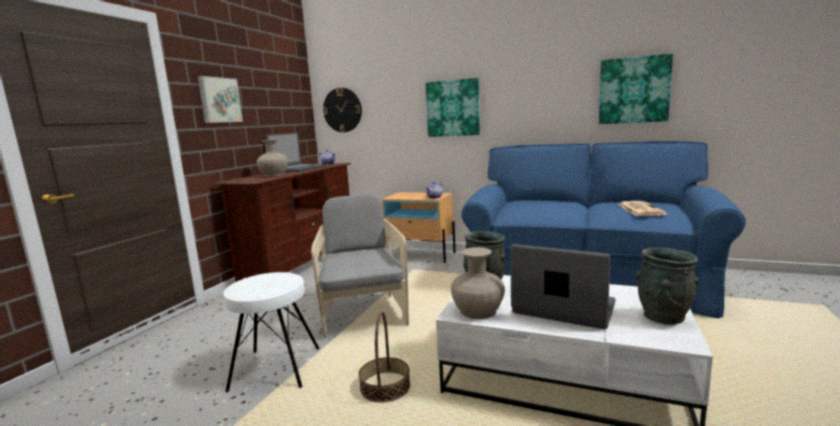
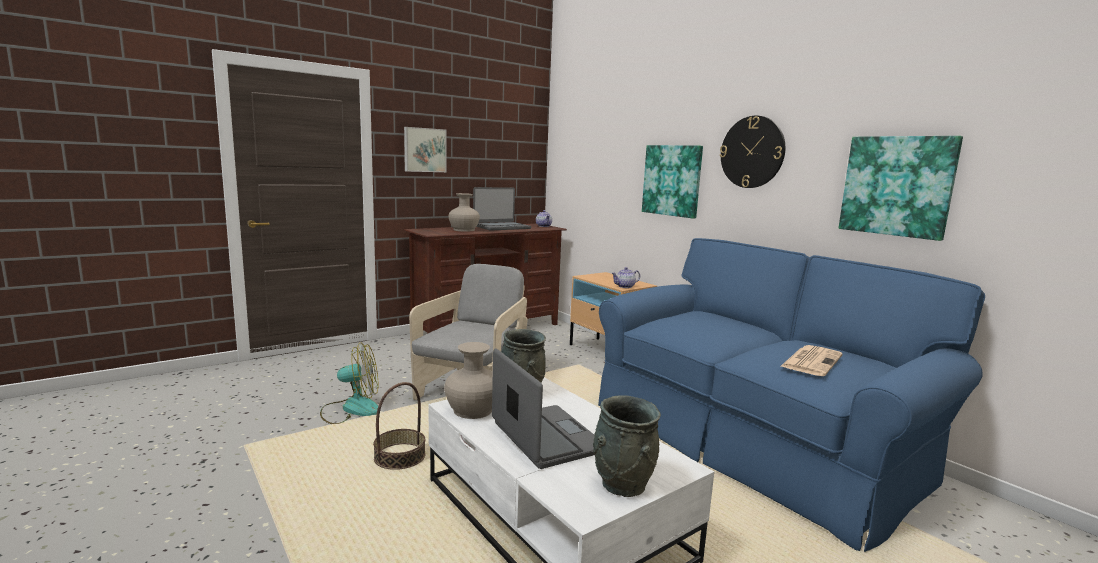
camera: 30 degrees right, 0 degrees up
(275, 368) = (351, 409): white stool -> fan
(342, 110) = (570, 167): wall clock -> wall clock (752, 152)

